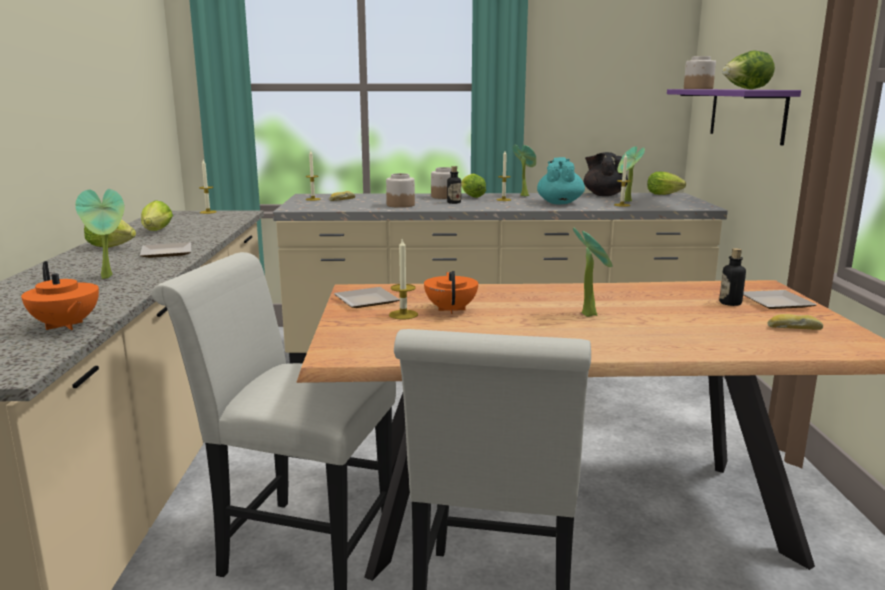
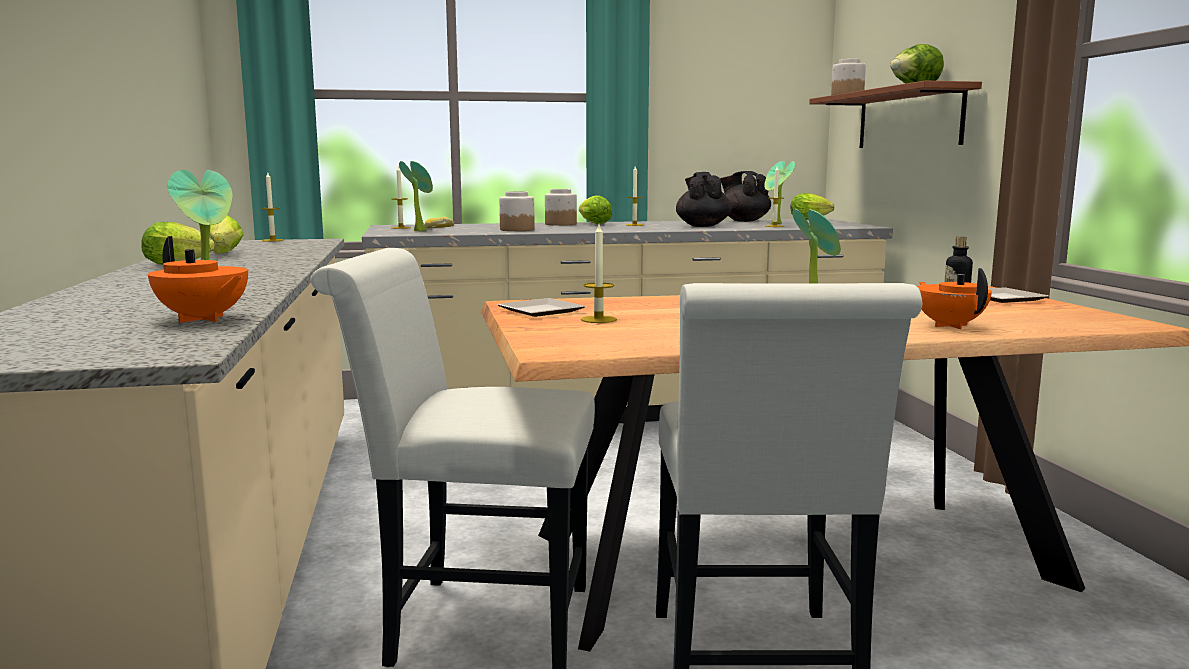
camera: 10 degrees left, 5 degrees down
(168, 253) = (264, 268): plate -> none
(451, 309) = (651, 314): orange teapot -> orange teapot (949, 325)
(454, 202) = (579, 227): bottle -> none
(524, 195) = (654, 222): potted plant -> potted plant (419, 231)
(559, 203) = (702, 226): turquoise teapot -> black teapot
(746, 114) = (908, 119): purple shelf -> brown shelf
(794, 328) = (1043, 314): bread -> none

